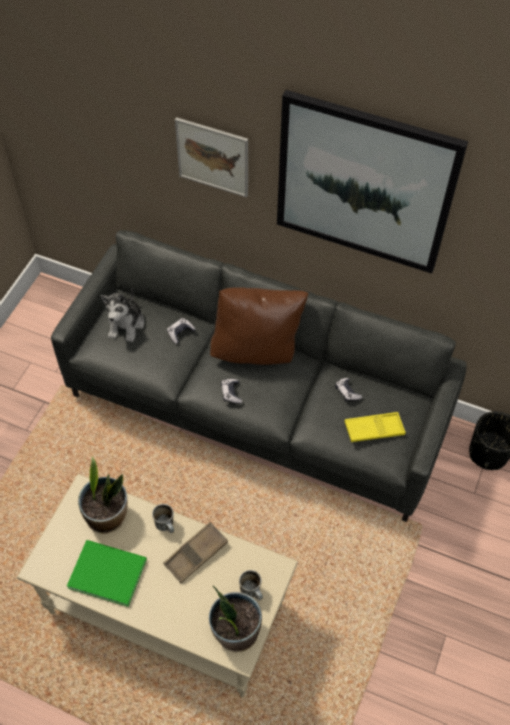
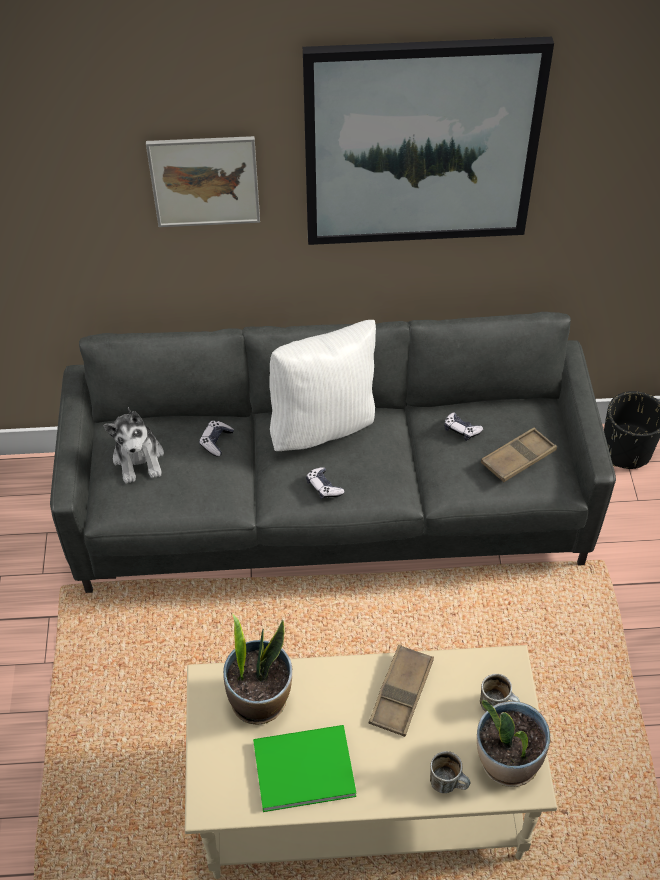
camera: 25 degrees left, 5 degrees down
(167, 526) = (344, 676): mug -> mug (448, 783)
(256, 350) = (323, 425): brown pillow -> white pillow
(374, 429) = (518, 458): yellow tray -> brown tray

